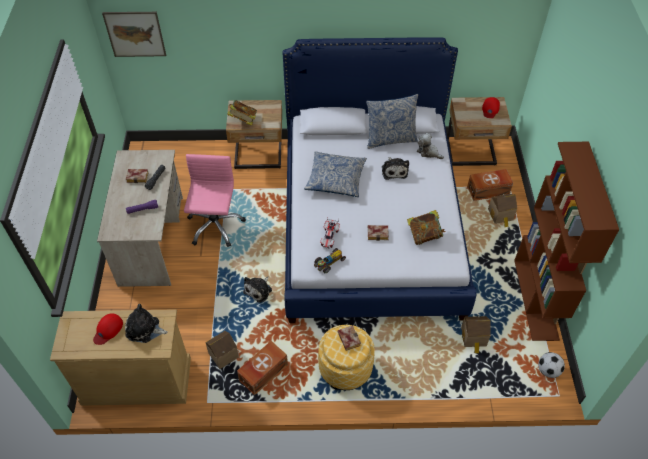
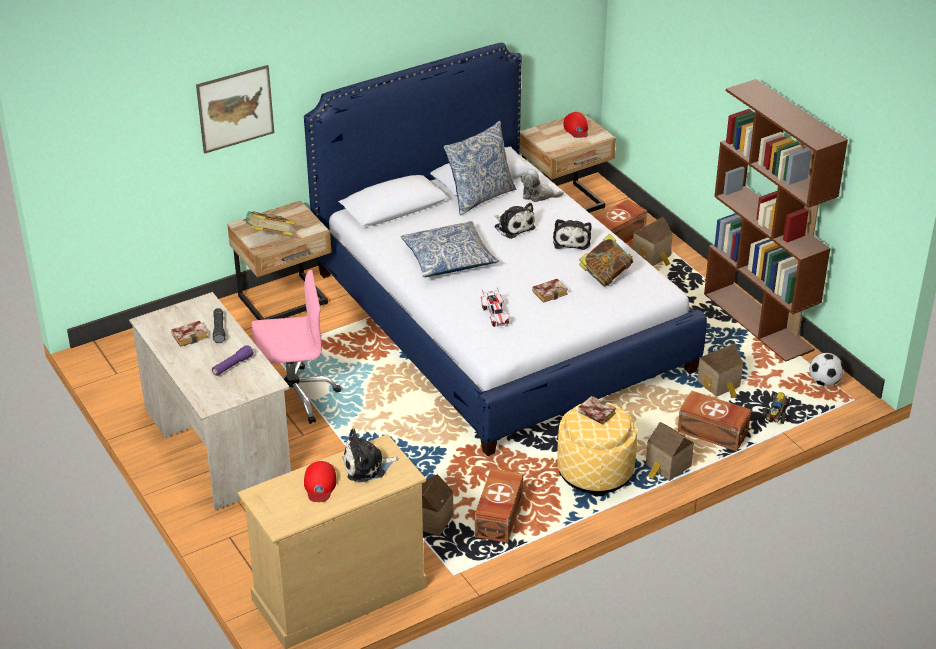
camera: 30 degrees left, 15 degrees down
(135, 34) = (94, 149): picture -> picture (235, 108)
(215, 226) = (293, 396): pink office chair -> pink office chair turned 105 degrees clockwise
(259, 290) = (416, 439): plush toy -> plush toy (571, 240)
(328, 263) = (517, 340): toy car -> toy car (775, 413)
(393, 387) = (667, 467): none -> toy house
(441, 375) = (713, 434): none -> brown storage box

